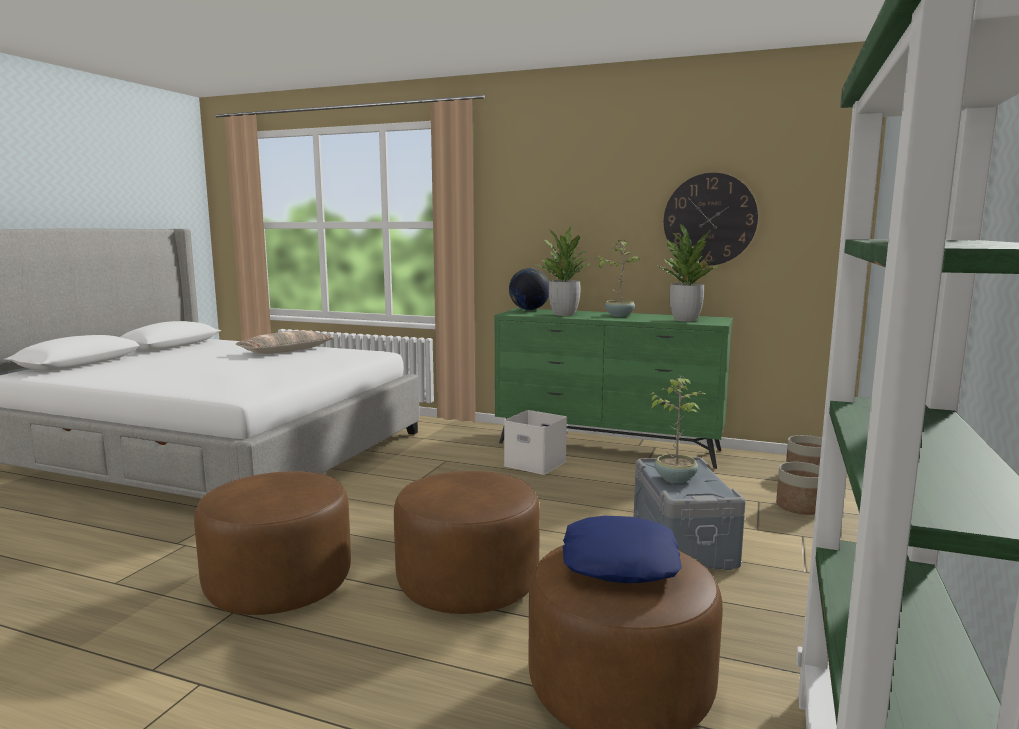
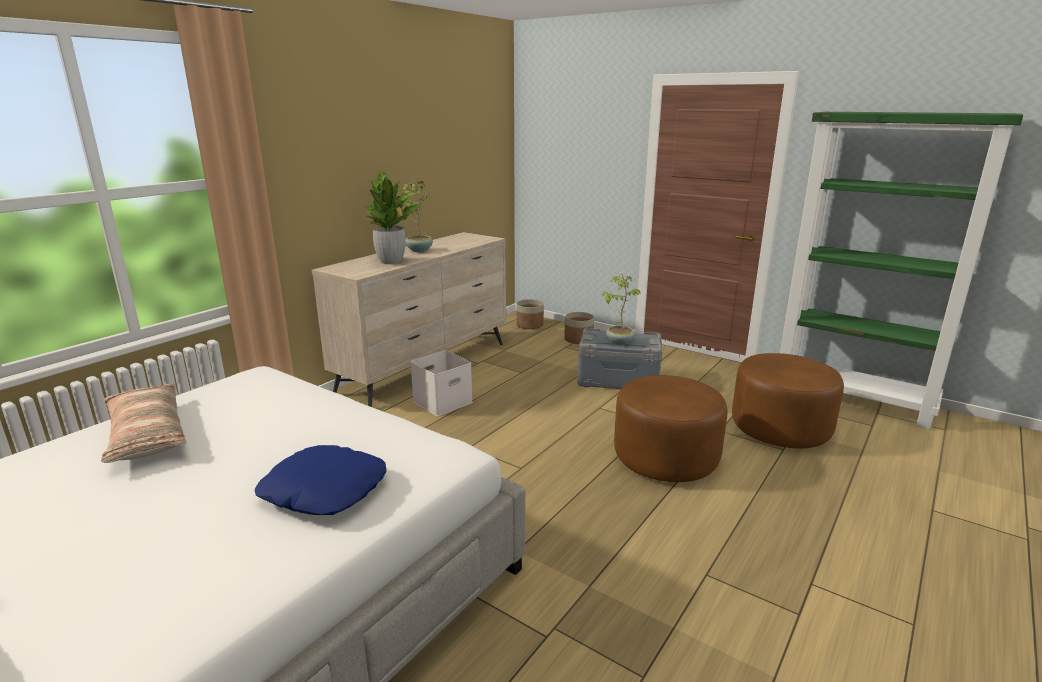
camera: 75 degrees left, 10 degrees up
(279, 585) = (659, 549): brown ottoman -> none
(529, 310) = (338, 267): globe -> none
(608, 447) = (426, 367): green dresser -> beige dresser
(618, 562) = (785, 366): blue pillow -> blue pillow (324, 490)
(685, 320) = (466, 241): potted plant -> none
(709, 219) = (442, 154): wall clock -> none

